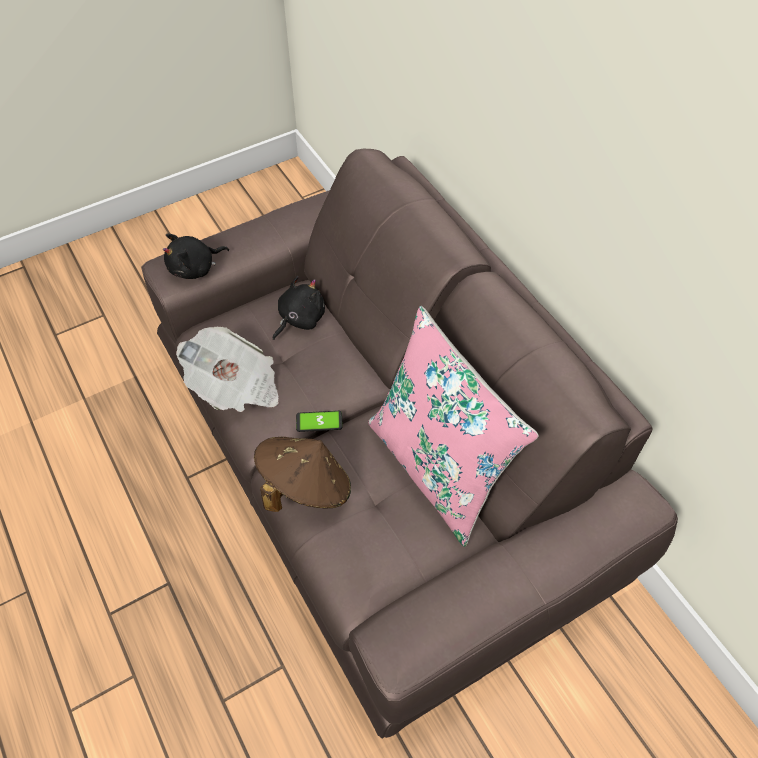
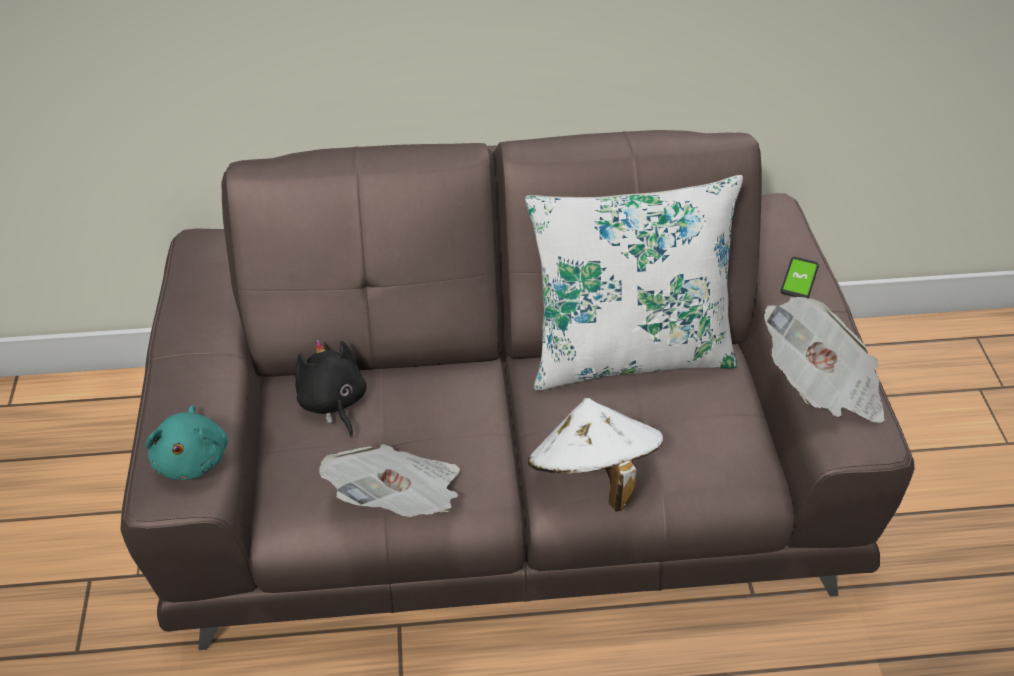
camera: 65 degrees left, 10 degrees down
(195, 268) = (192, 458): black plush toy -> turquoise plush toy
(305, 487) = (593, 477): brown hat -> white hat
(319, 422) = (506, 435): phone -> phone (799, 279)
(437, 605) = (821, 386): none -> newspaper
(438, 467) = (628, 353): pink pillow -> white pillow

